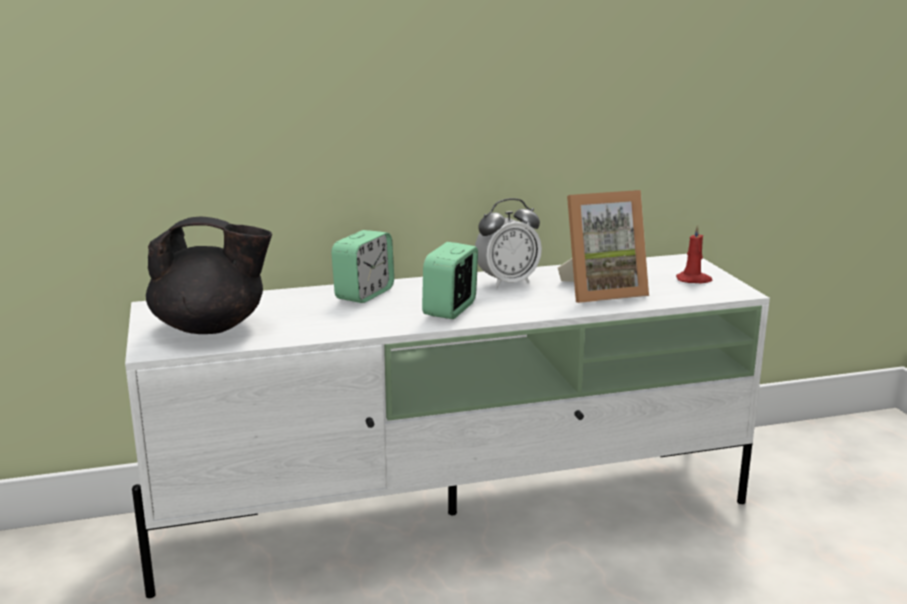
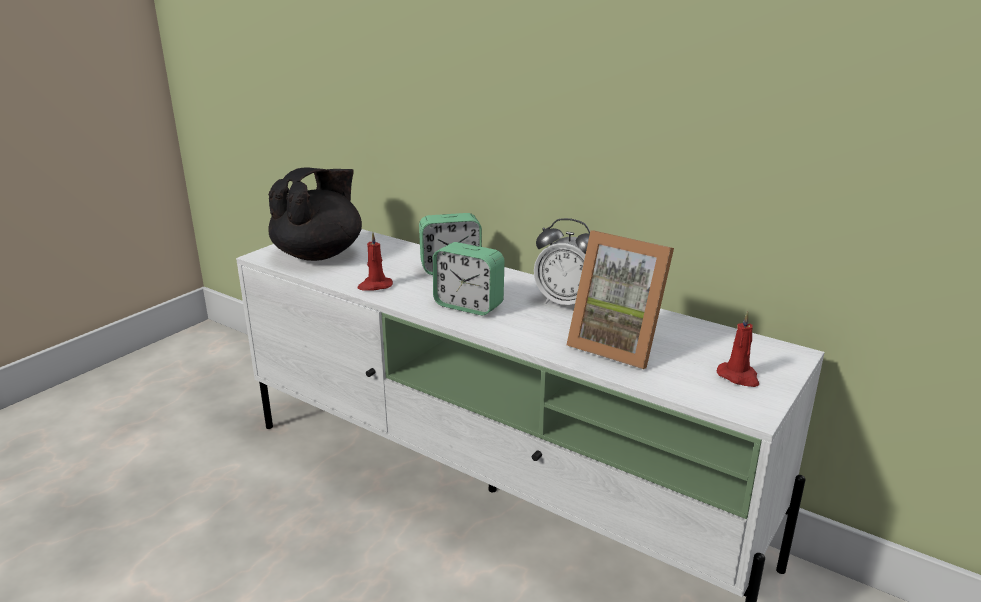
camera: 50 degrees right, 5 degrees up
(211, 327) = (320, 254): black teapot -> black teapot turned 105 degrees counterclockwise
(340, 327) = (374, 286): none -> red candle
(450, 309) = (468, 305): alarm clock -> alarm clock turned 135 degrees counterclockwise

